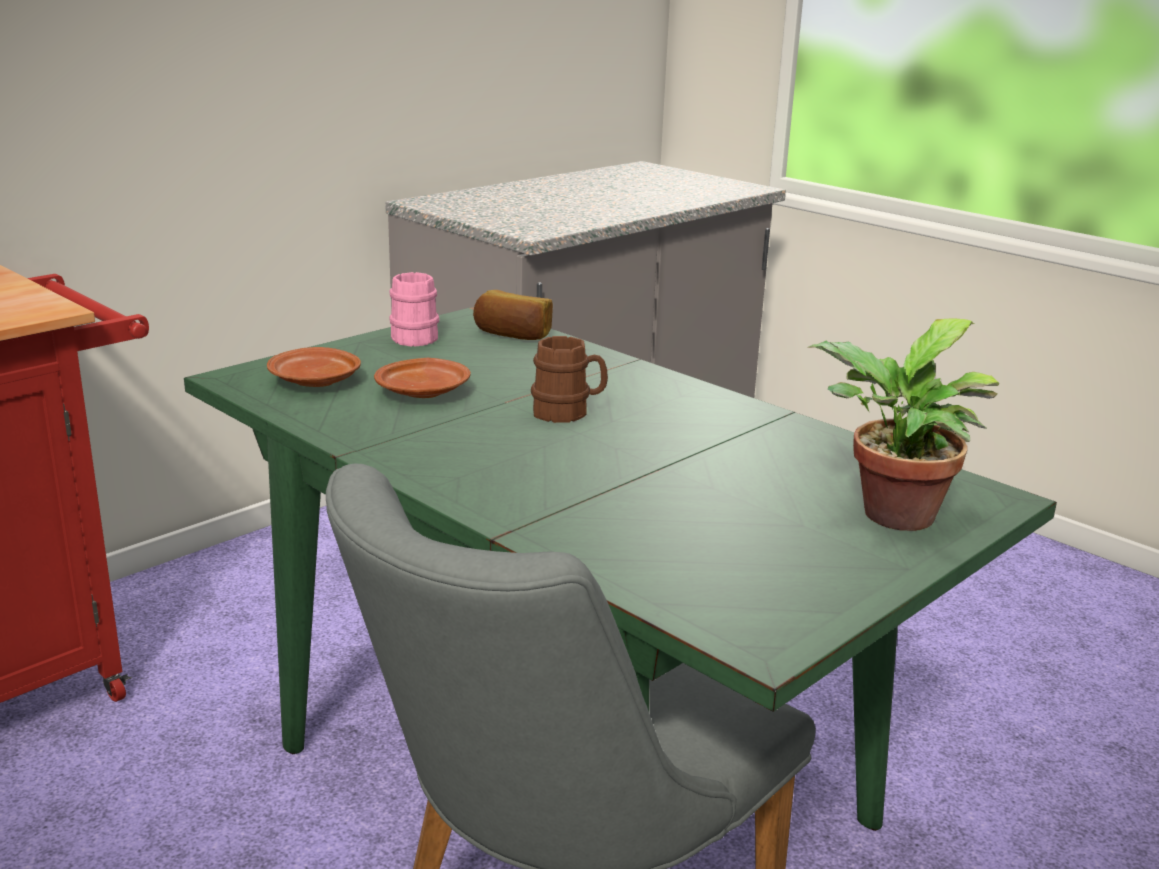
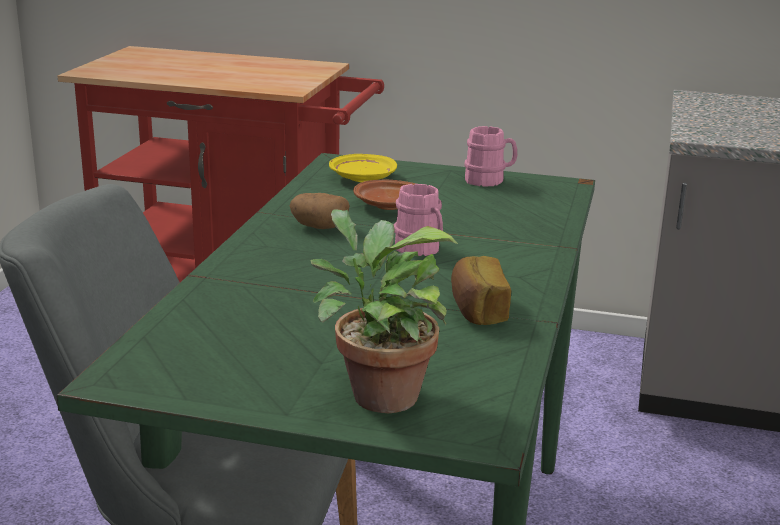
camera: 60 degrees right, 0 degrees up
(315, 381) = (362, 178): brown plate -> yellow plate
(438, 438) = (319, 227): none -> potato
(512, 334) = (547, 201): bread -> bread (477, 310)
(568, 412) = (421, 250): brown mug -> pink mug

